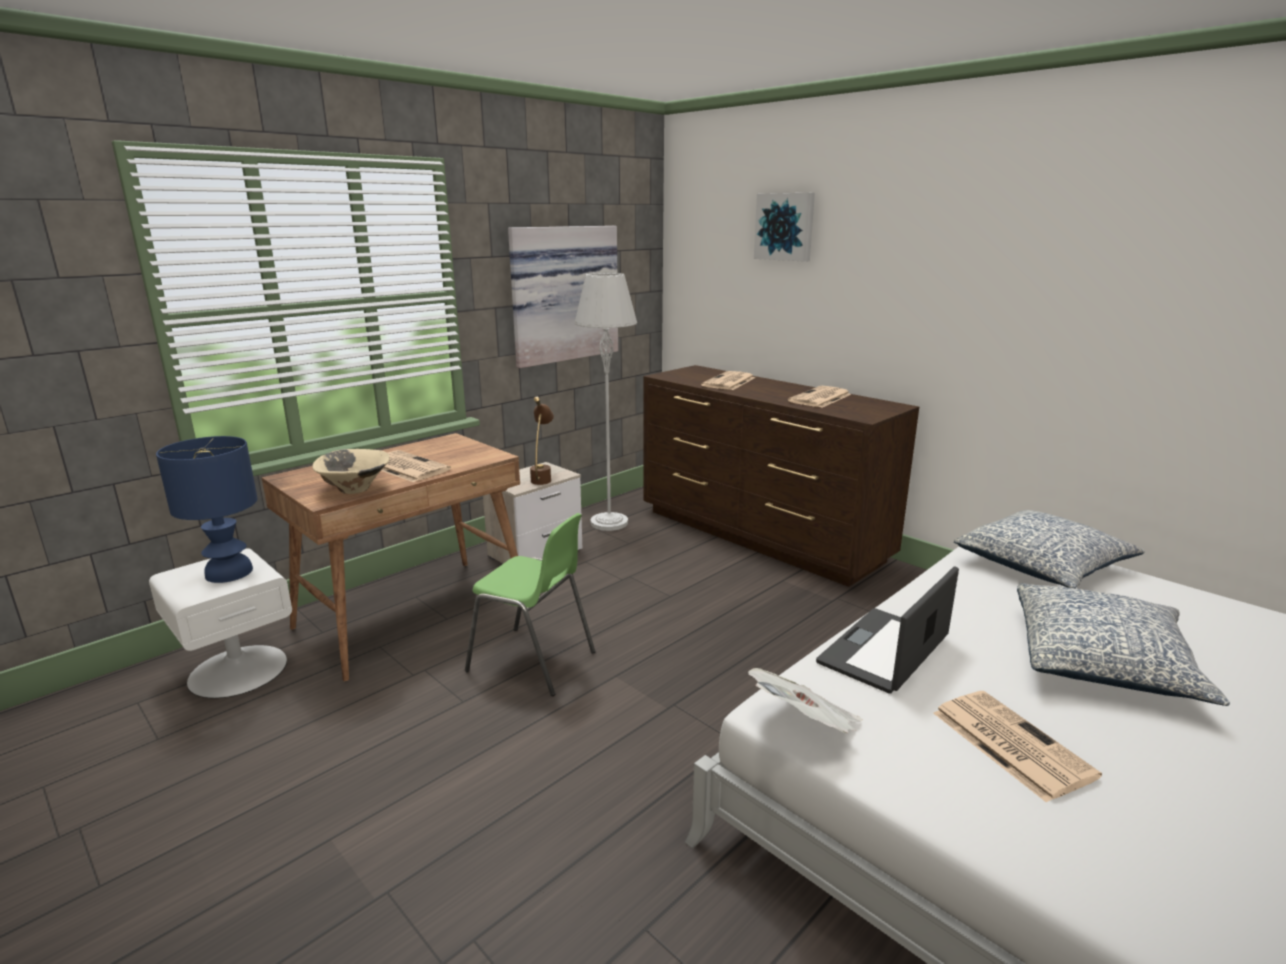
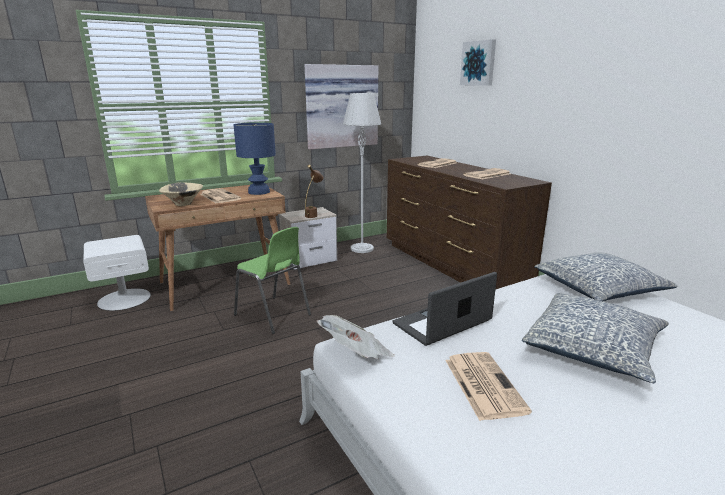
camera: 15 degrees right, 0 degrees up
(229, 572) = (120, 244): blue table lamp -> blue table lamp (259, 192)

